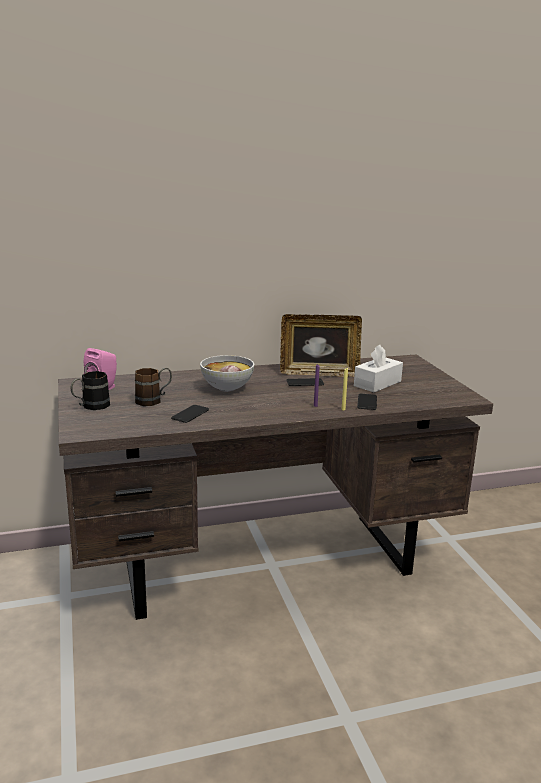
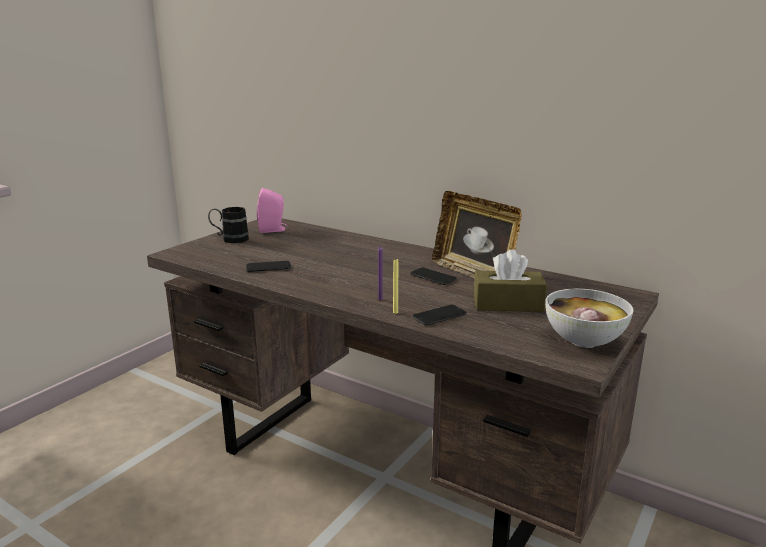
camera: 50 degrees right, 0 degrees up
(154, 400) = (277, 248): brown mug -> none
(226, 388) = (352, 258): bowl -> bowl (583, 341)
(377, 383) = (508, 304): white tissue box -> brown tissue box

